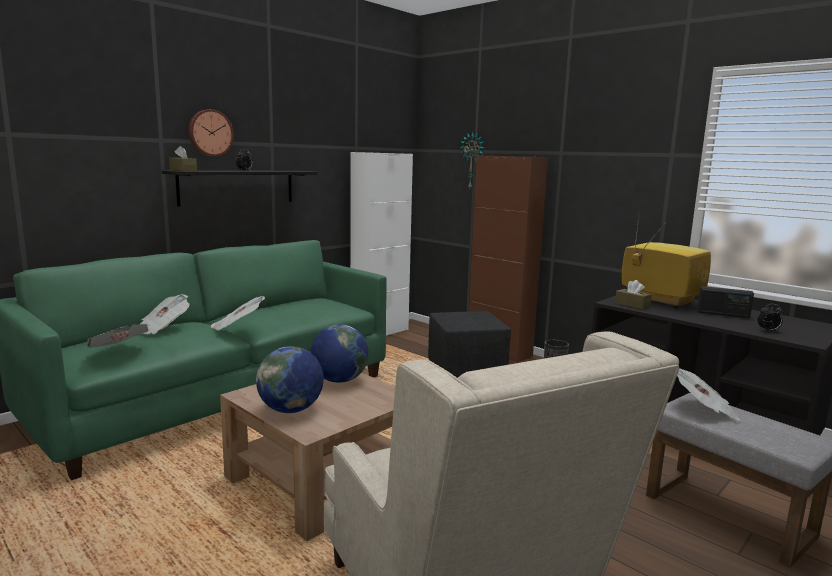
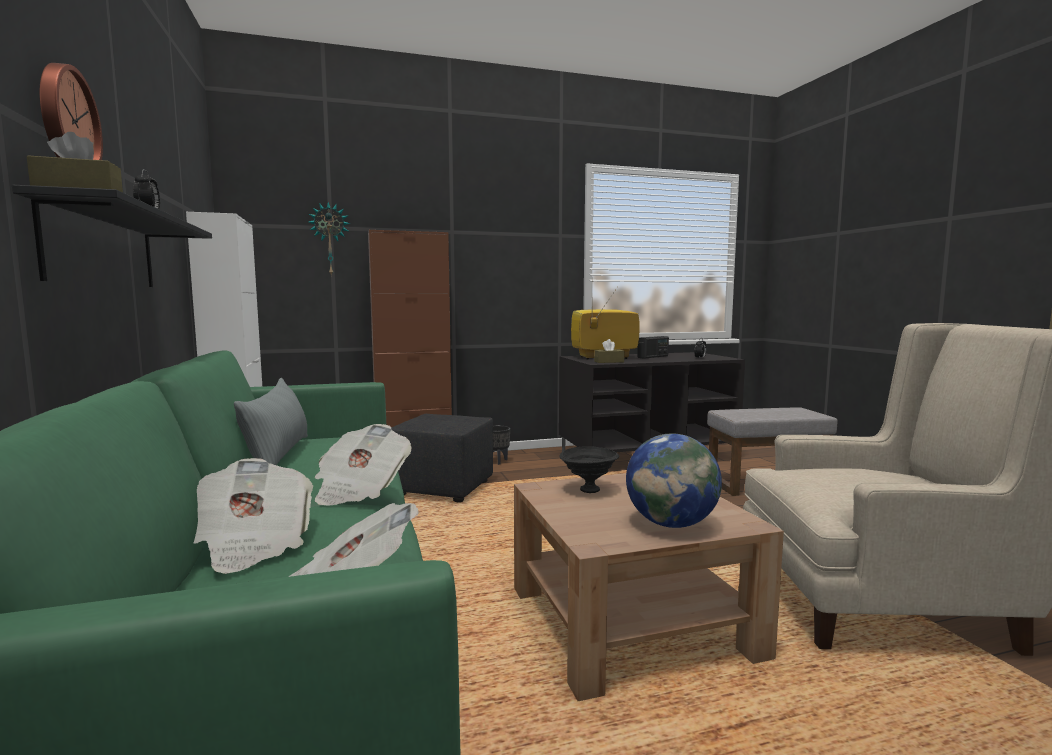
camera: 60 degrees left, 5 degrees down
(290, 304) = (278, 455): none -> grey pillow
(339, 380) = (588, 490): globe -> black bowl
(703, 410) = (744, 414): newspaper -> none

